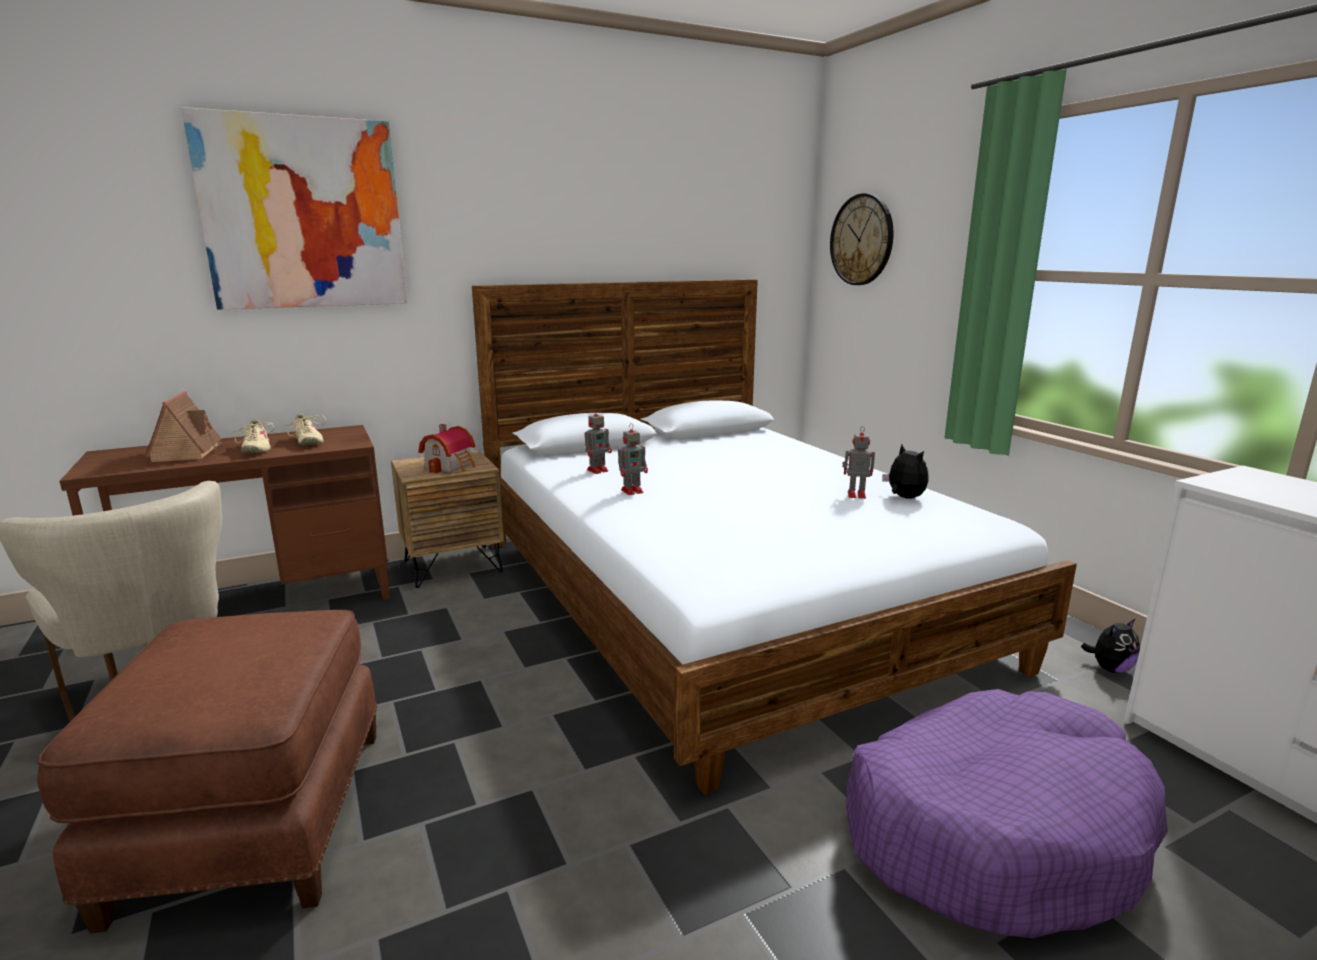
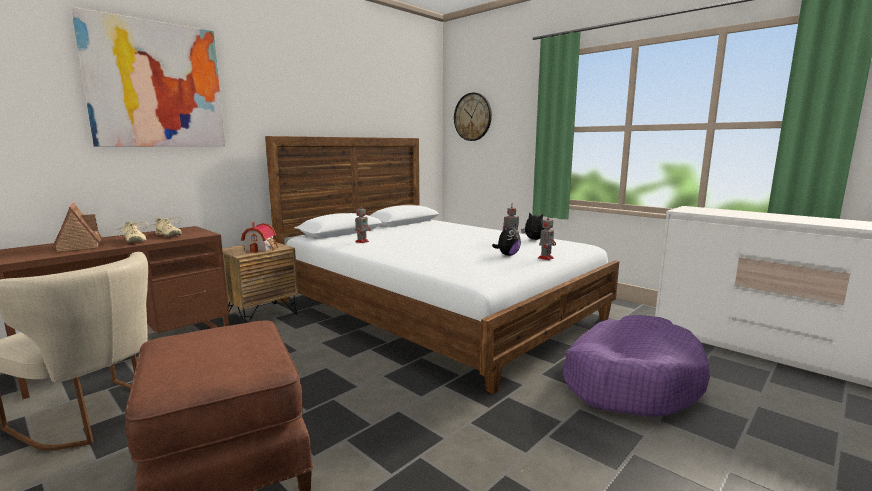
camera: 20 degrees left, 5 degrees down
(633, 491) = (394, 248): toy robot -> toy robot (546, 258)
(1110, 668) = (634, 313): plush toy -> plush toy (507, 255)

